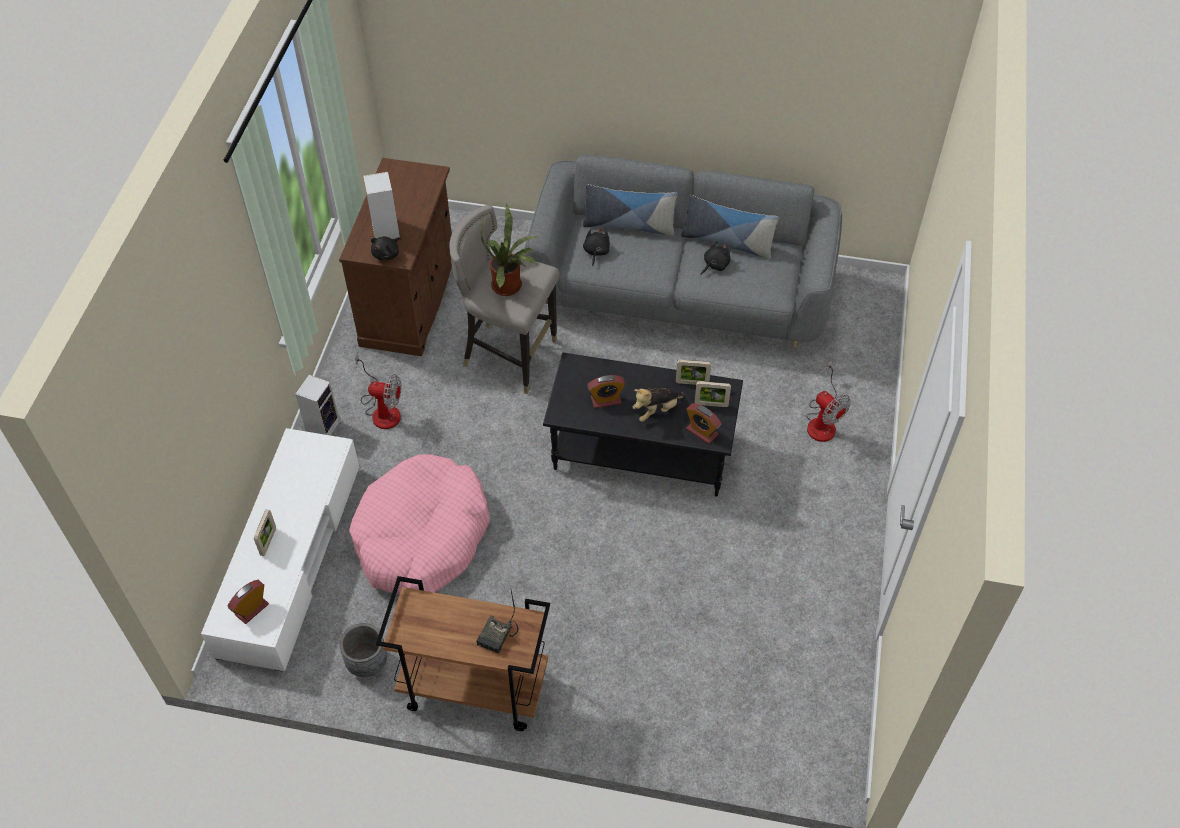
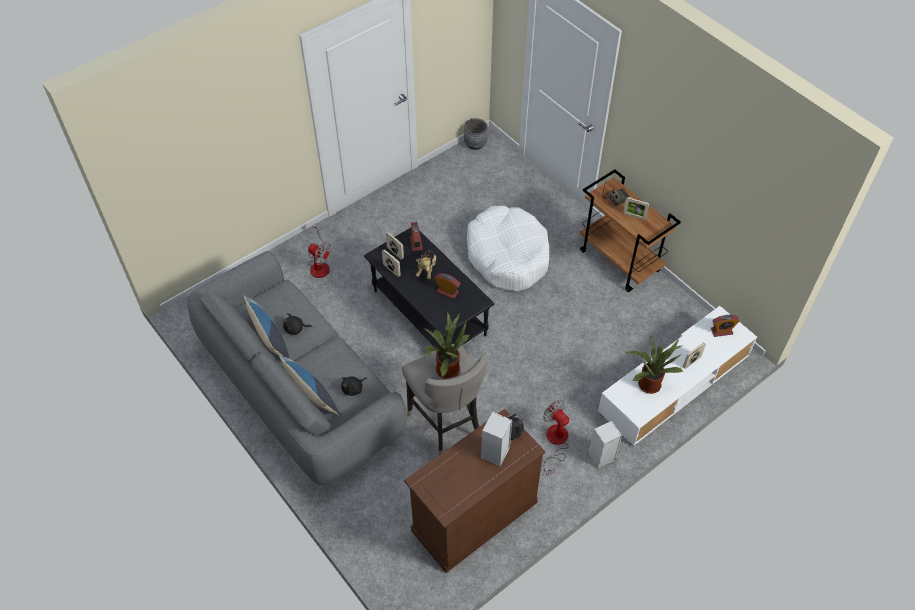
camera: 140 degrees left, 0 degrees up
(305, 484) = (649, 382): none -> potted plant
(367, 662) = (665, 304): grey planter -> grey planter (475, 144)
(422, 536) = (590, 348): pink dog bed -> none
(452, 623) = (634, 216): none -> picture frame
(623, 589) = (507, 256): none -> white dog bed
(656, 410) = (426, 269): plush toy -> plush toy turned 90 degrees clockwise
(822, 421) = (319, 264): fan -> fan turned 120 degrees clockwise

